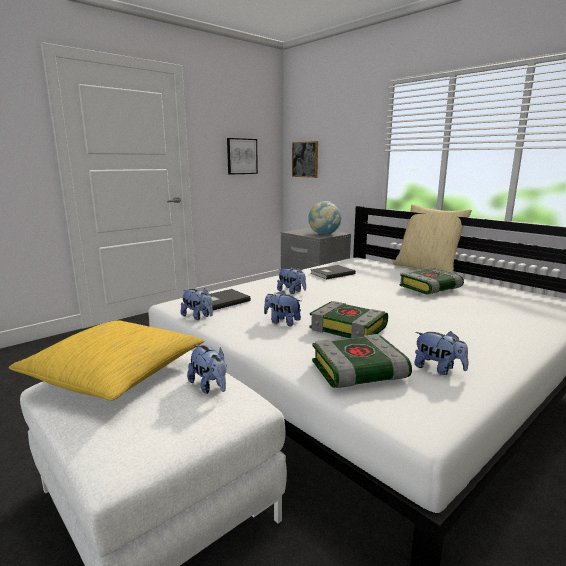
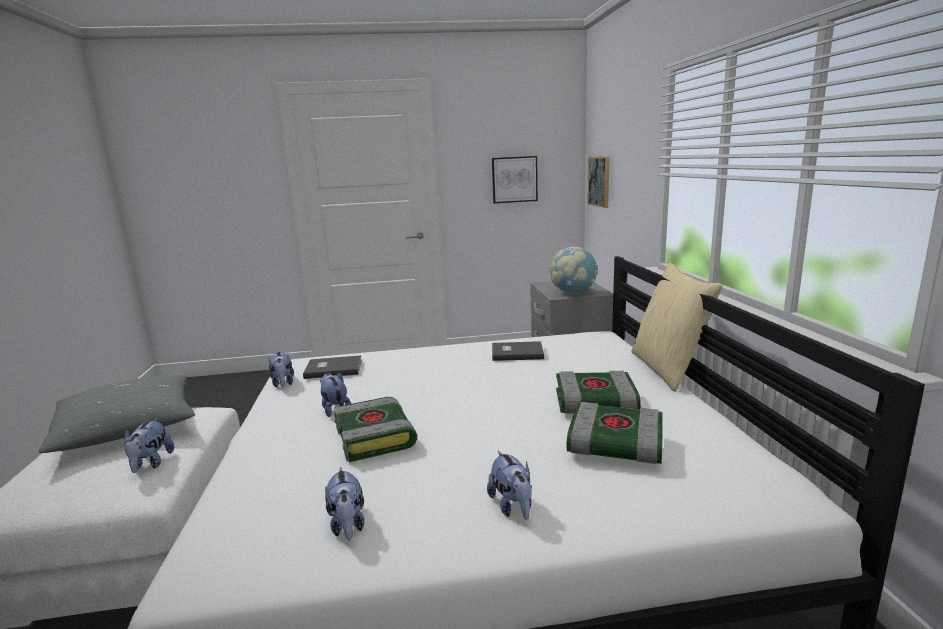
camera: 35 degrees right, 0 degrees up
(116, 374) = (128, 427): yellow pillow -> grey pillow
(291, 291) = (422, 371): plush toy -> plush toy (512, 506)
(358, 372) = (270, 496): book -> book (613, 445)

